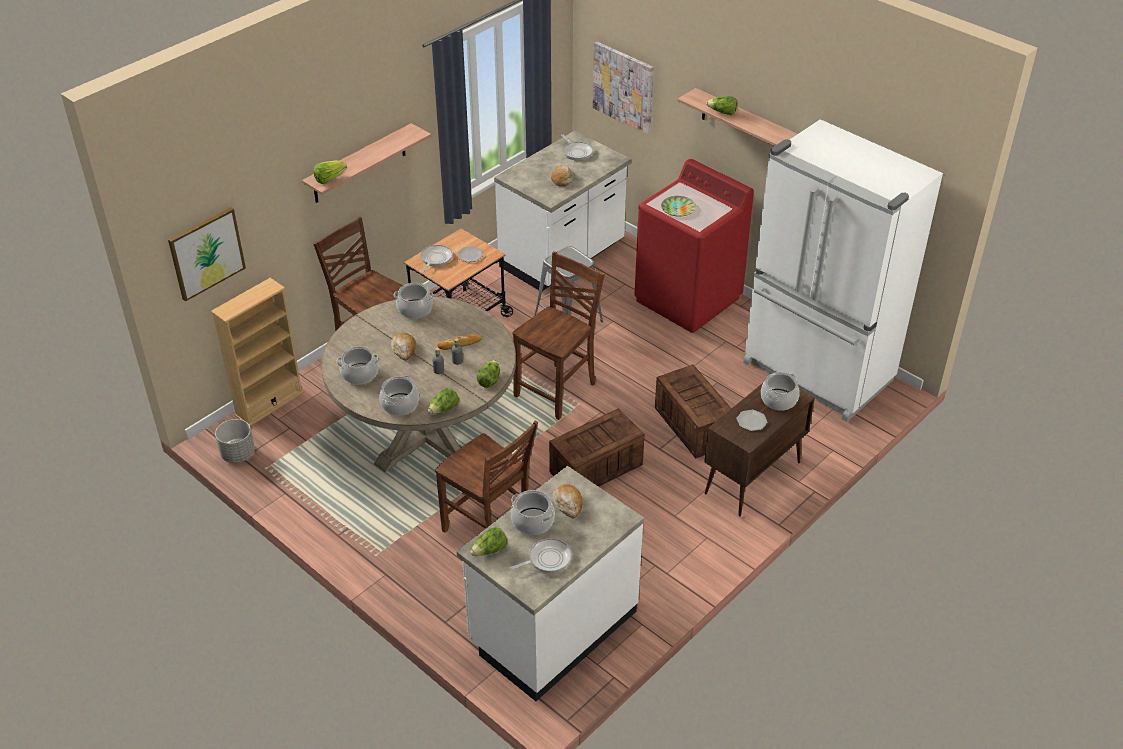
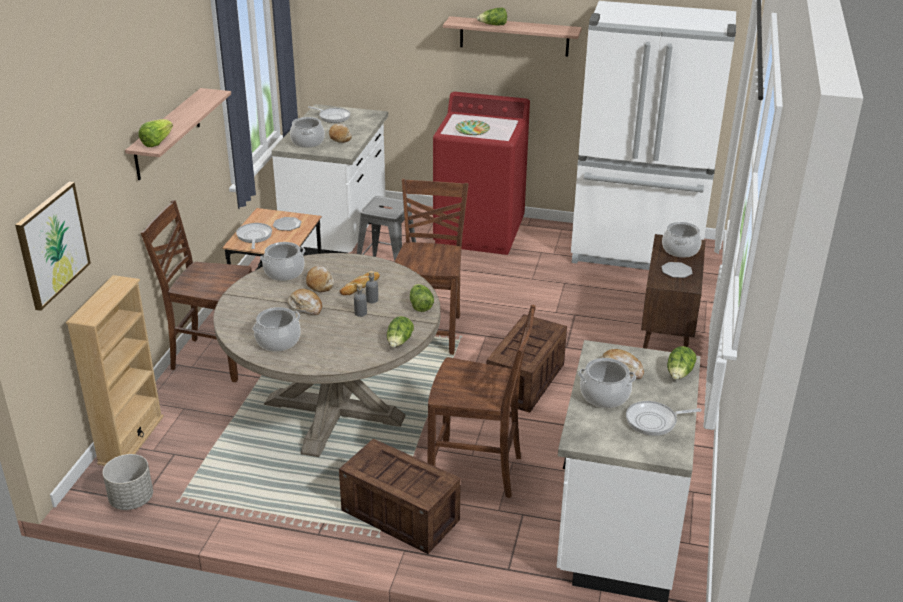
camera: 30 degrees left, 10 degrees down
(399, 404) = (348, 353): cooking pot -> cooking pot (307, 142)
(432, 330) = (319, 283): none -> bread
(490, 550) = (591, 435): lettuce -> lettuce (679, 374)
(547, 559) = (654, 421): frying pan -> frying pan turned 135 degrees counterclockwise
(623, 87) = (362, 43): picture -> none
(693, 426) = (578, 321): crate -> crate (402, 516)

